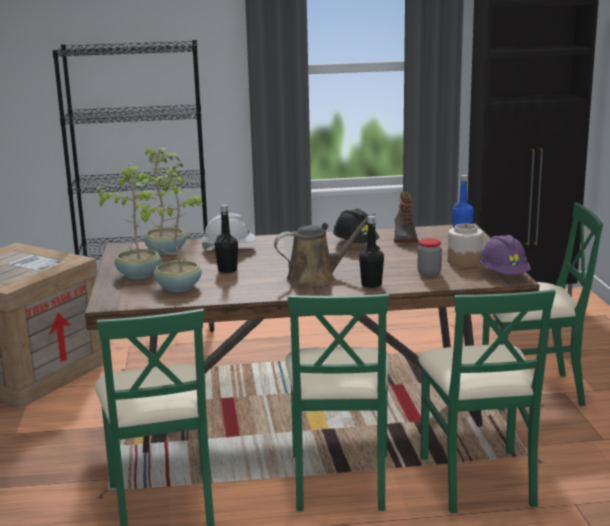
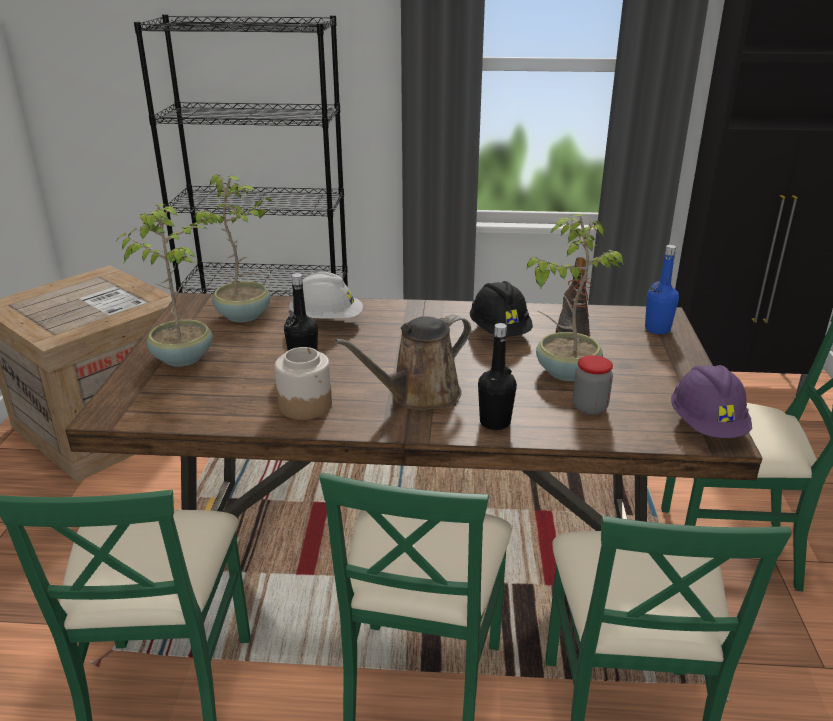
camera: 10 degrees right, 10 degrees up
(177, 287) = (219, 391): potted plant -> potted plant (565, 371)
(316, 278) = (419, 395): brown watering can -> brown watering can turned 150 degrees clockwise
(464, 261) = (649, 387): jar -> jar (305, 405)

